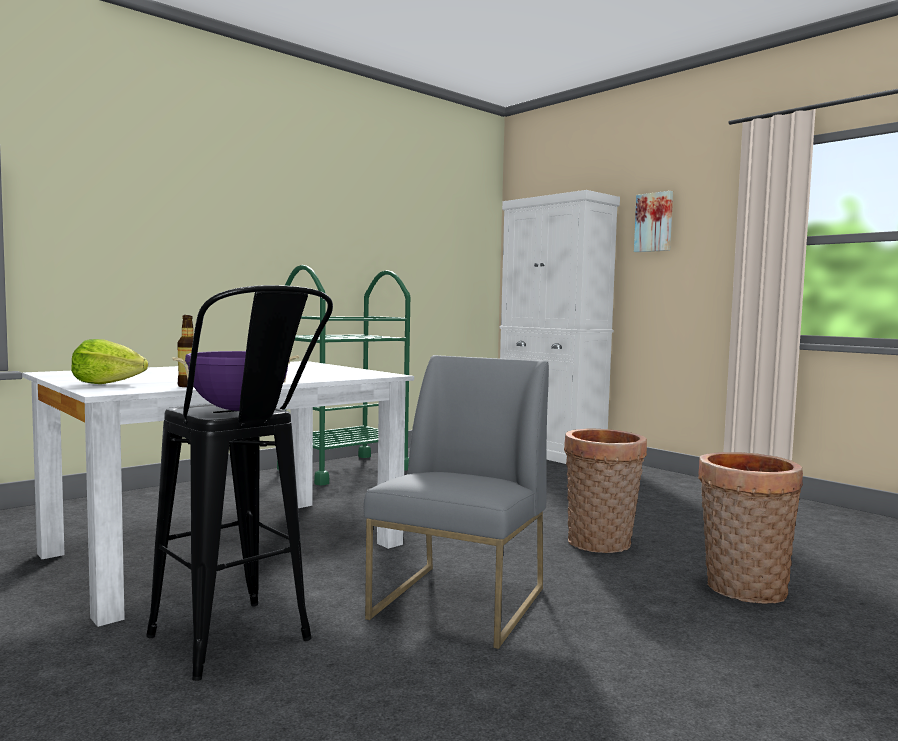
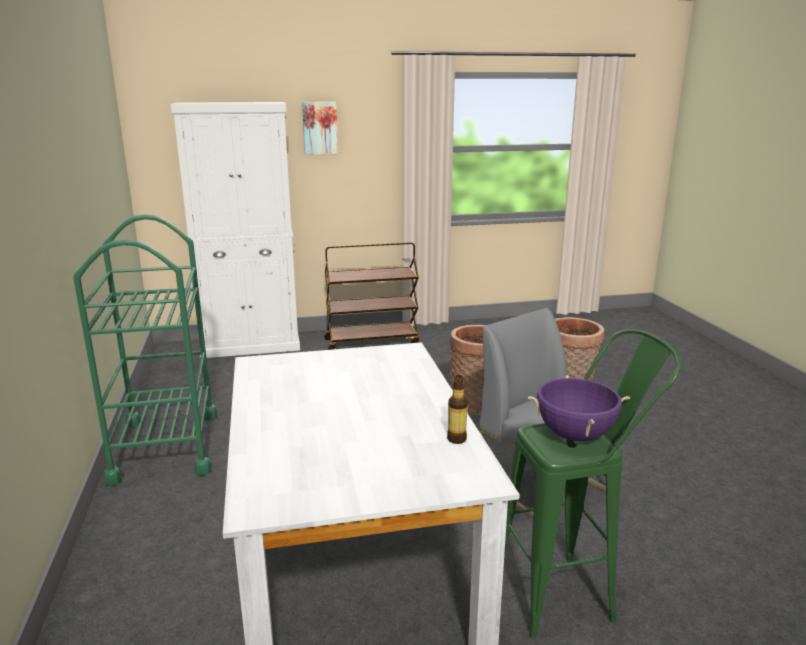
camera: 60 degrees left, 15 degrees up
(107, 383) = (408, 478): lettuce -> none
(241, 648) = (570, 592): black stool -> green stool
(656, 482) = (372, 342): none -> brown cart

